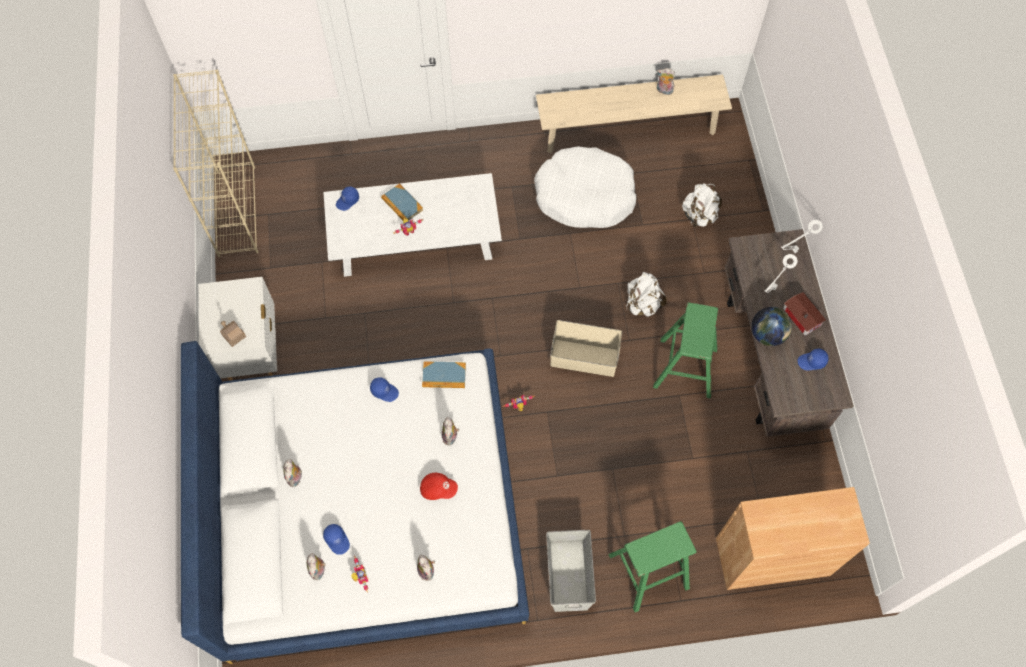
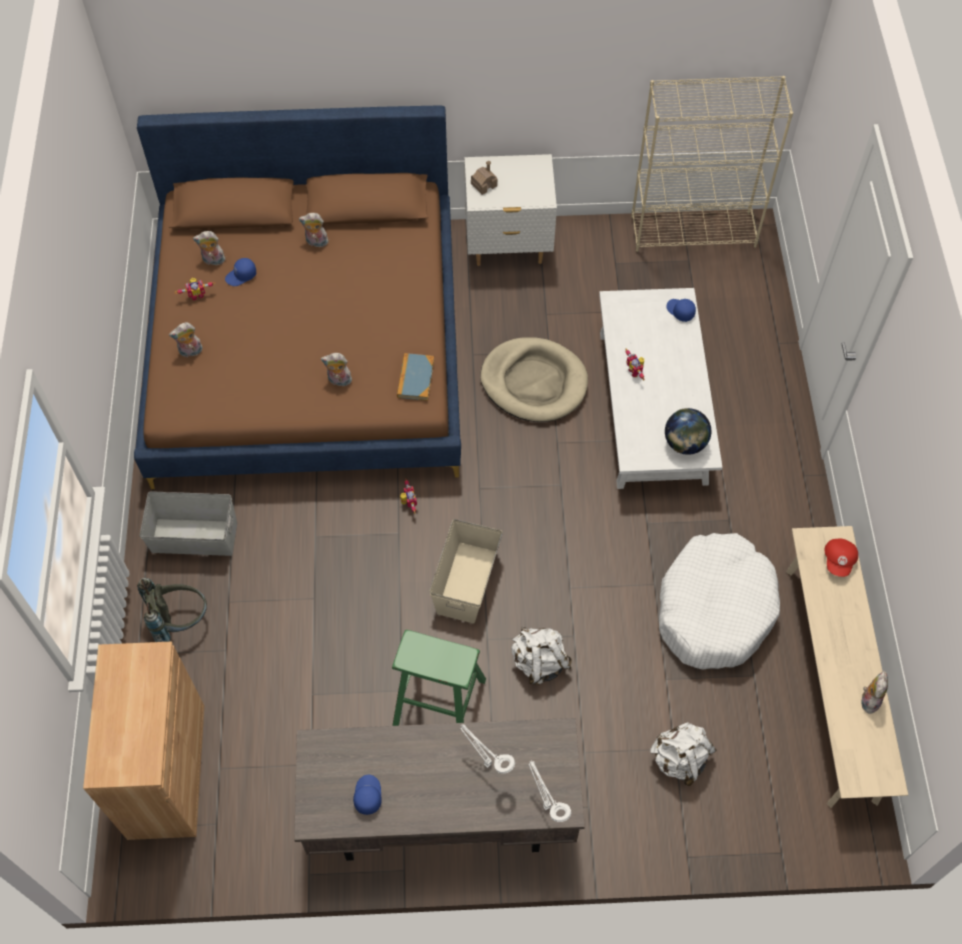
camera: 95 degrees right, 5 degrees down
(368, 509) = (308, 349): white bed -> brown bed
(384, 391) = (404, 321): blue cap -> none
(396, 322) = (534, 382): none -> beige dog bed
(402, 204) = (674, 366): book -> none
(438, 488) = (279, 365): red cap -> red cap (839, 560)
(648, 571) = (180, 622): green stool -> grey backpack
(767, 335) = (415, 742): globe -> globe (684, 443)
(802, 316) = (440, 796): toy house -> none

